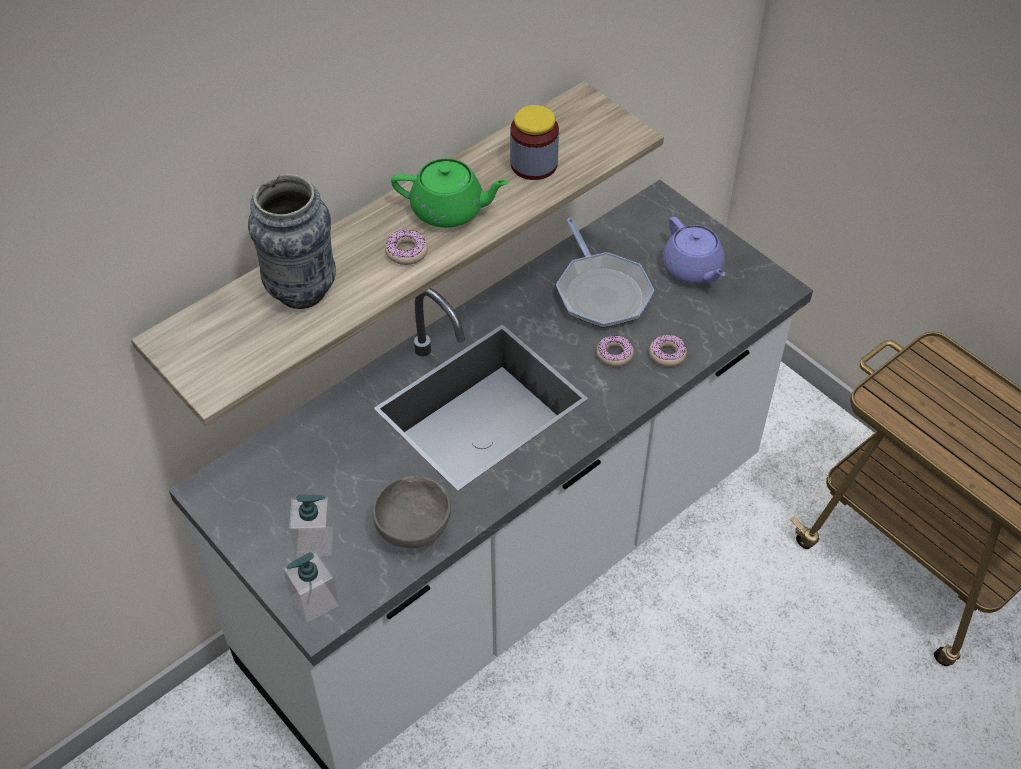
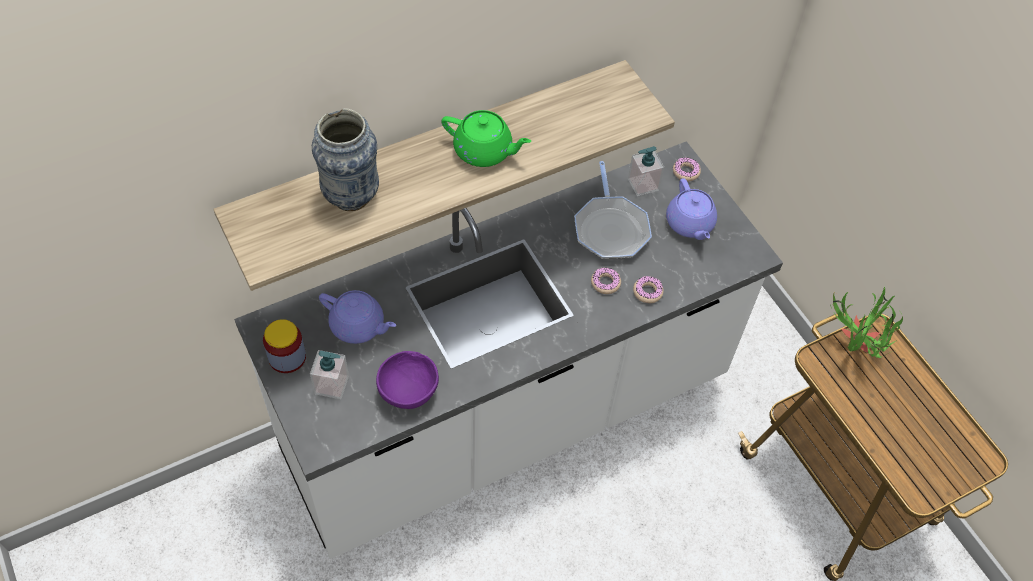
camera: 10 degrees right, 5 degrees up
(314, 601) = (319, 432): soap dispenser -> soap dispenser (643, 184)
(329, 465) = (358, 326): none -> purple teapot
(406, 252) = (441, 180): donut -> donut (686, 172)
(415, 529) = (409, 392): grey bowl -> purple bowl
(534, 164) = (562, 125): jar -> jar (287, 357)
(913, 380) = (852, 352): none -> potted plant

